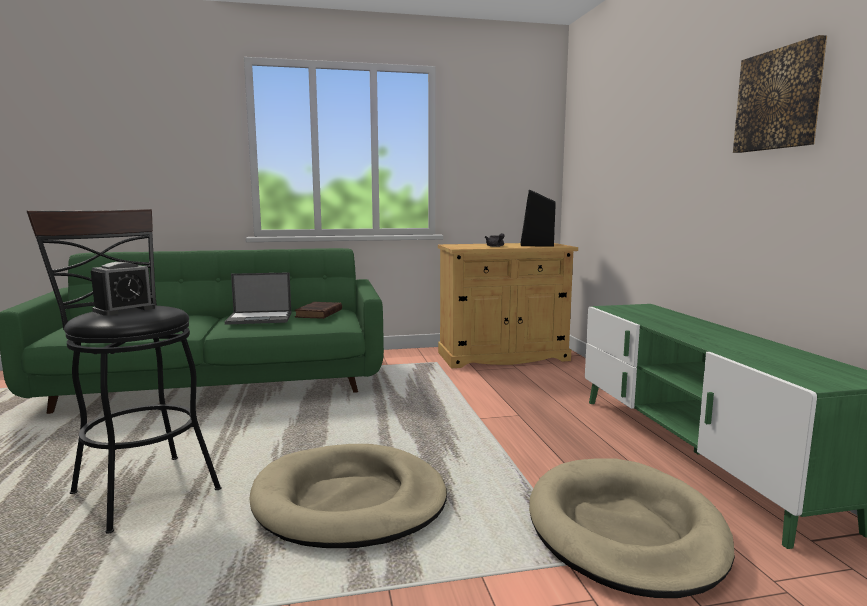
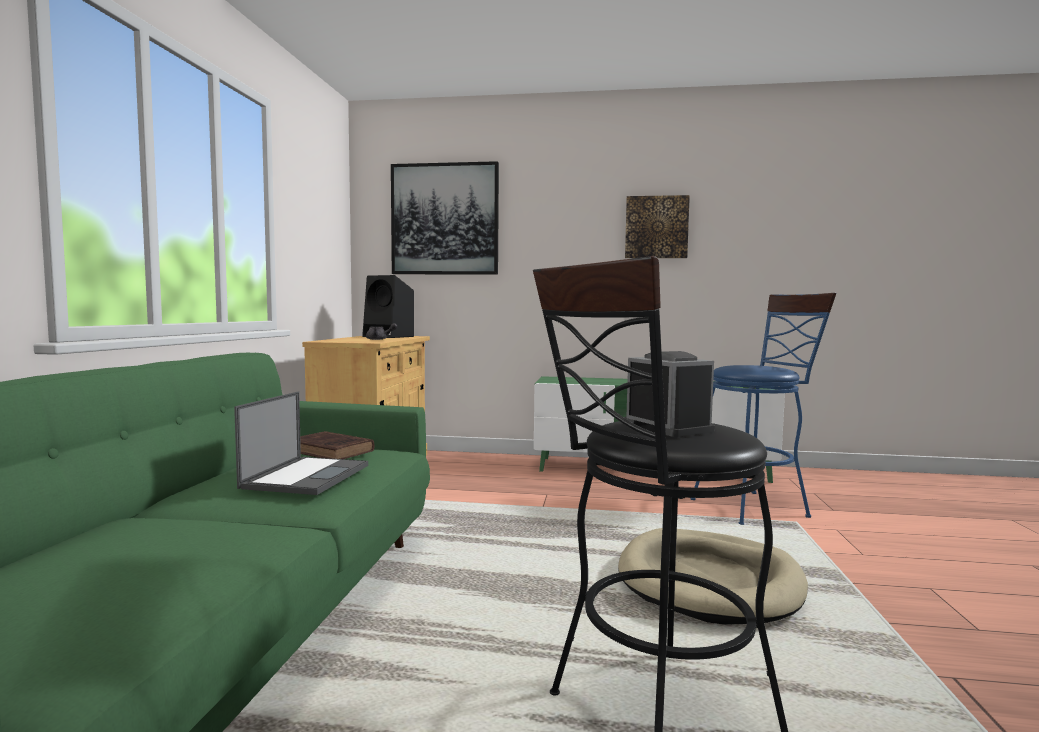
camera: 70 degrees left, 5 degrees down
(607, 126) = (445, 219): none -> picture
(624, 530) = (756, 506): beige dog bed -> blue stool

